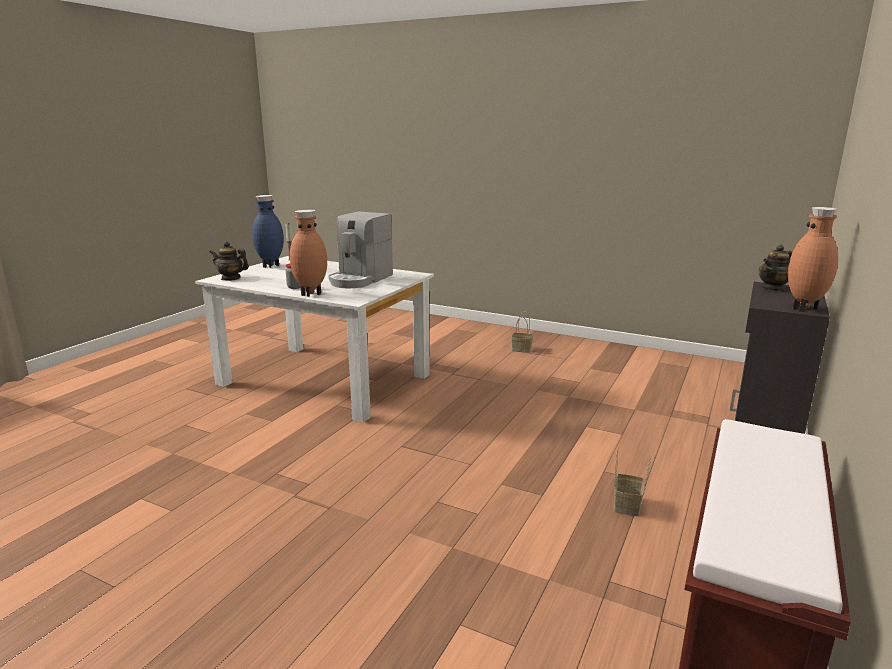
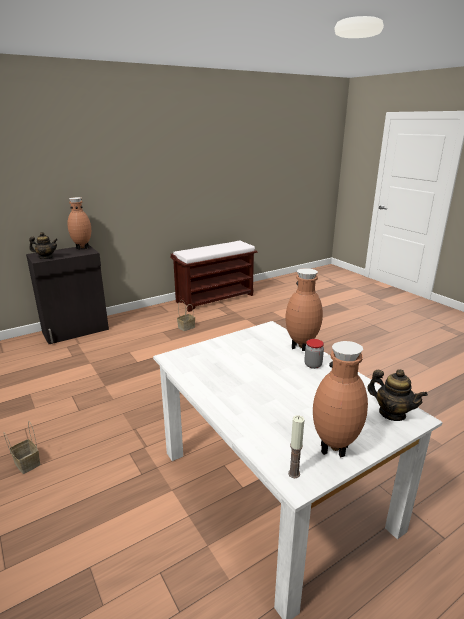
camera: 150 degrees left, 5 degrees up
(270, 266) = (335, 450): blue vase -> brown vase
(360, 279) = (238, 363): coffee machine -> none

